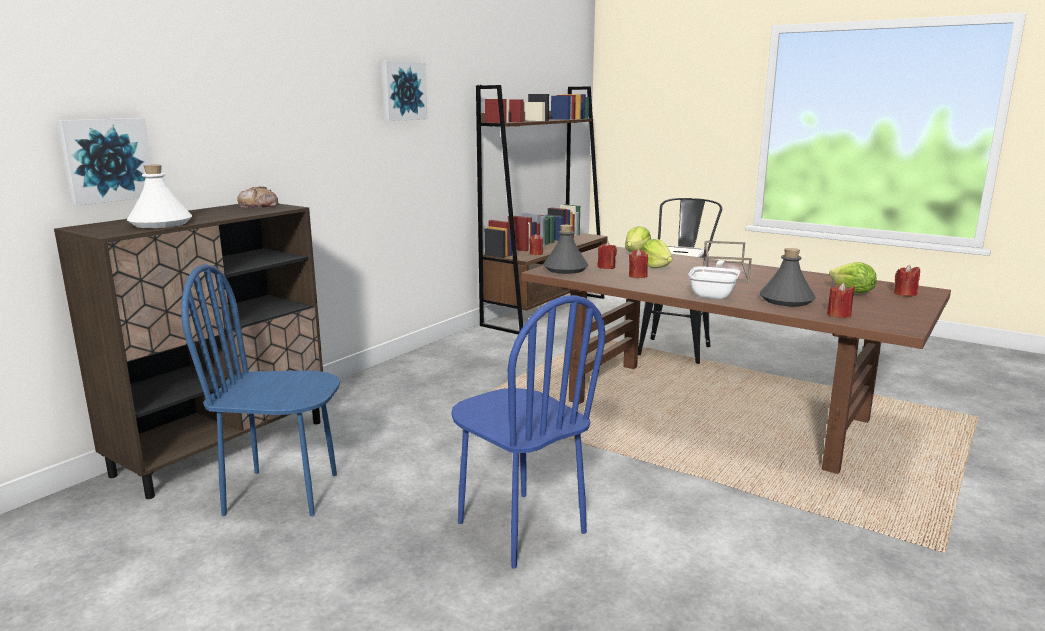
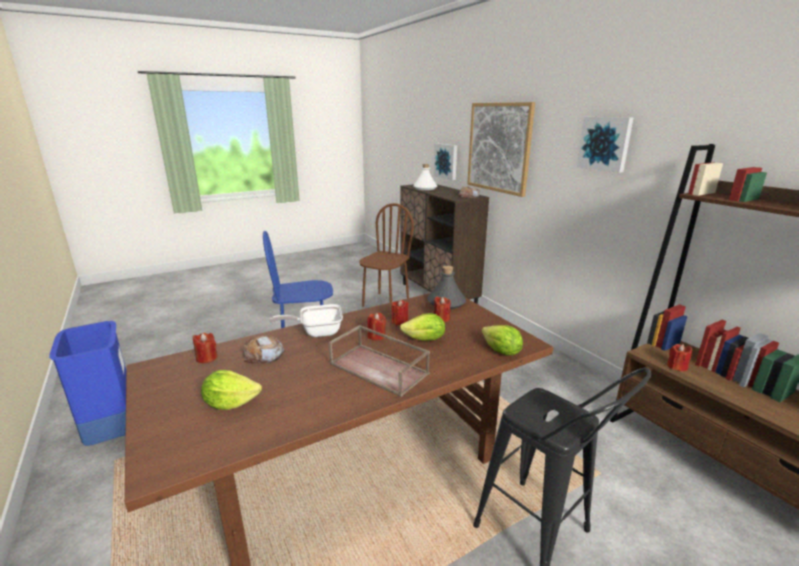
camera: 115 degrees right, 5 degrees up
(257, 111) = (499, 147): none -> picture
(282, 493) = (385, 302): blue chair -> brown chair
(714, 294) = (317, 332): frying pan -> frying pan turned 120 degrees clockwise
(786, 300) = (264, 355): grey bottle -> bread
(905, 294) = (177, 437): red candle -> red candle (376, 336)
(939, 592) = (113, 433): none -> blue trash can

